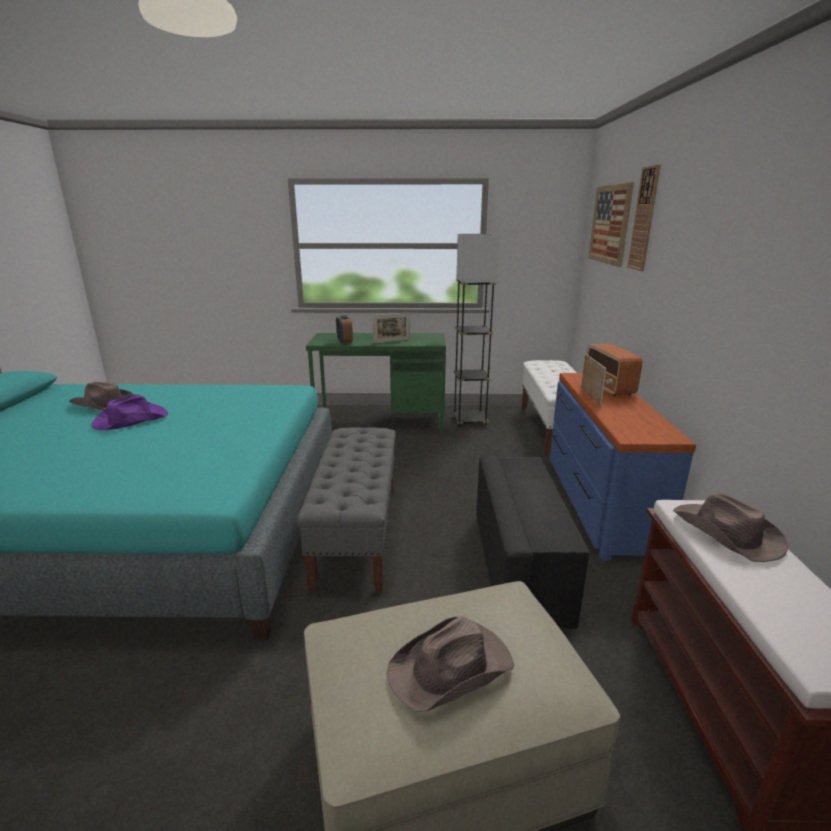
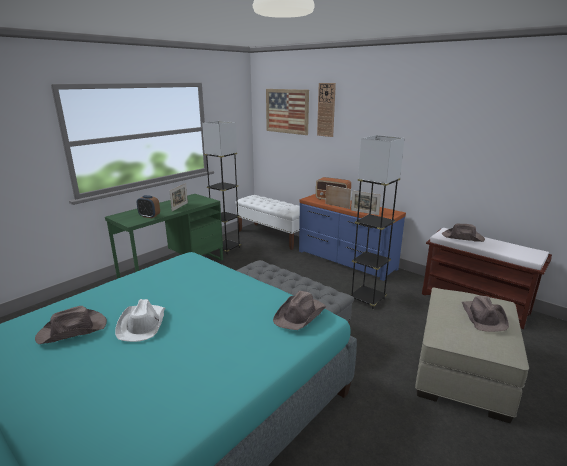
camera: 50 degrees left, 0 degrees up
(130, 420) = (142, 324): purple hat -> white hat
(206, 477) = (300, 314): none -> brown hat
(518, 567) = (367, 299): black ottoman -> grey floor lamp
(610, 418) = (364, 212): none -> picture frame

